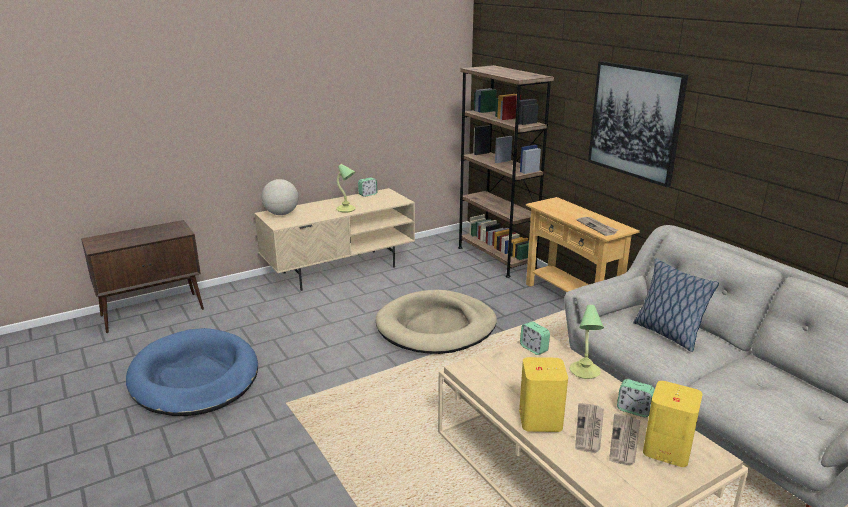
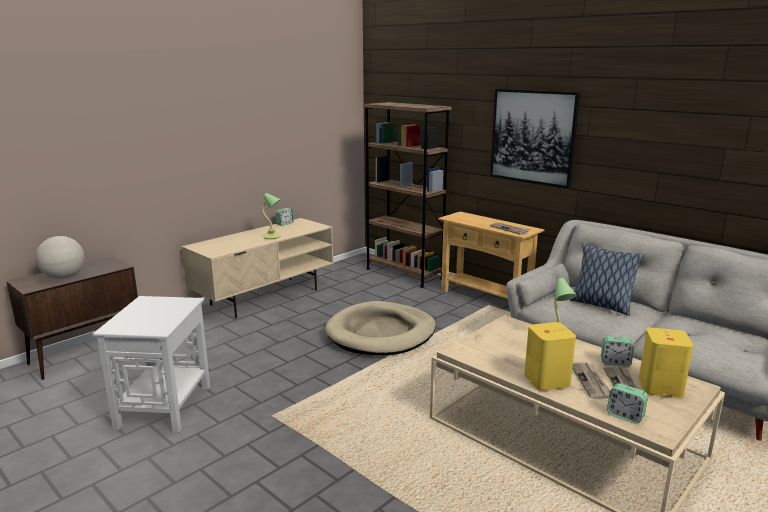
camera: 15 degrees left, 5 degrees down
(195, 377) = (163, 407): blue dog bed -> white side table
(281, 214) = (210, 245): globe -> globe (63, 277)
(534, 348) = (504, 328): alarm clock -> alarm clock (625, 416)

